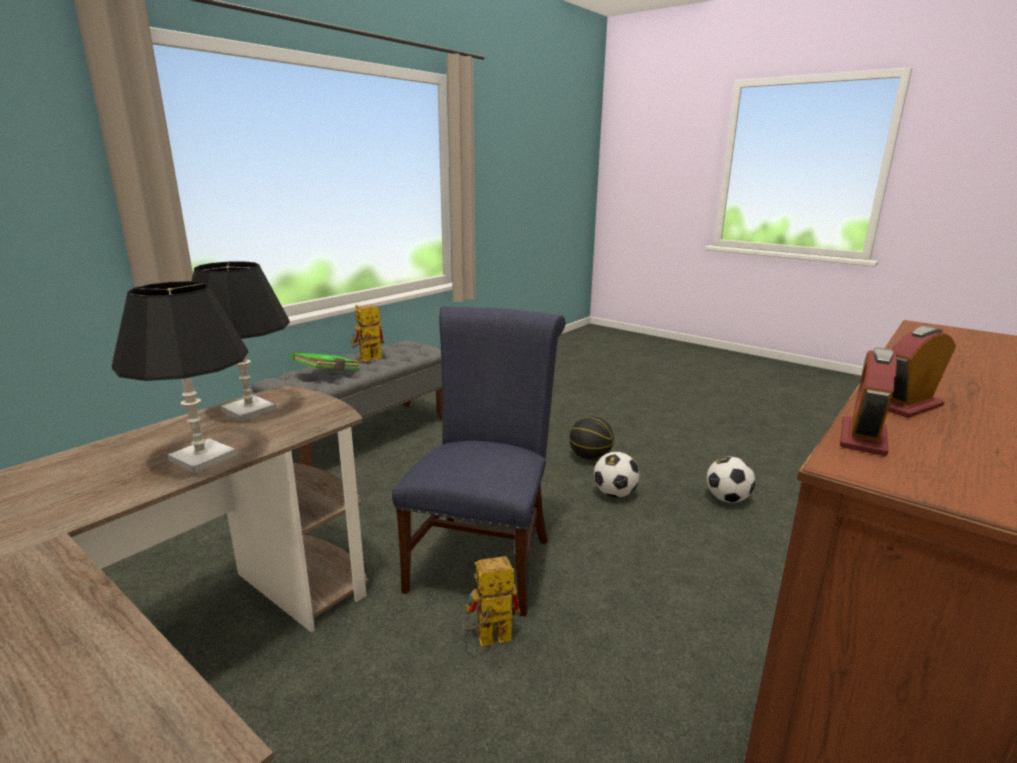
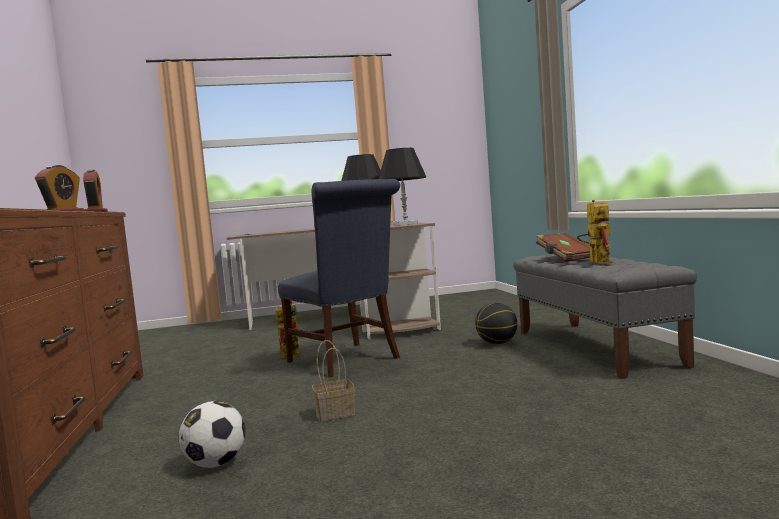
camera: 130 degrees right, 15 degrees down
(328, 373) = (565, 258): green book -> brown book
(590, 457) = (417, 424): basketball -> basketball (497, 343)
(615, 494) = (334, 414): football -> basket

